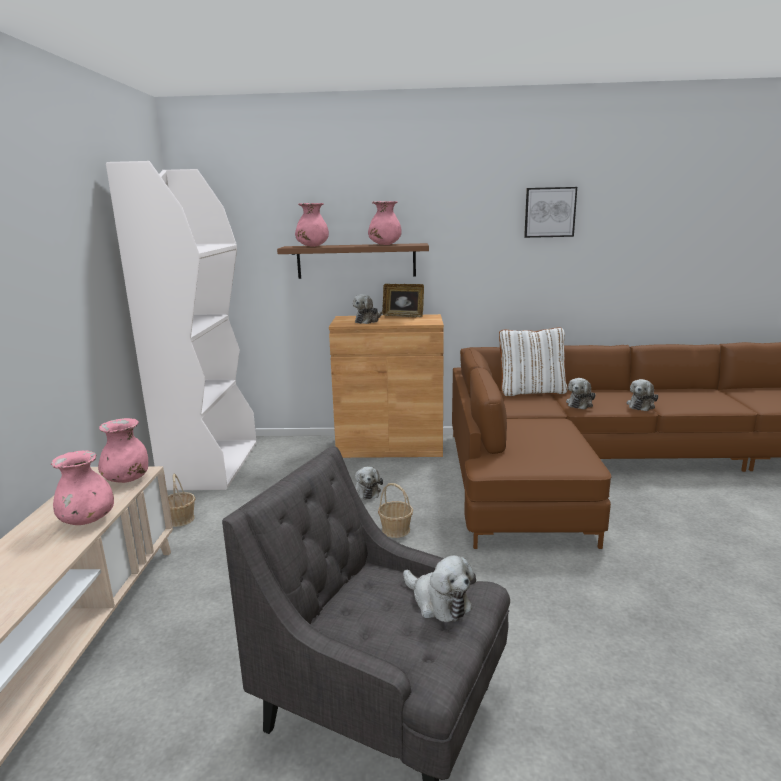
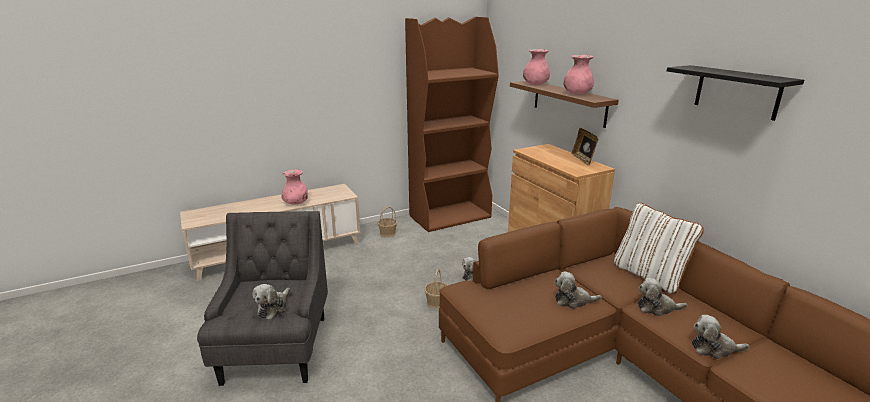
camera: 60 degrees right, 5 degrees up
(127, 479) = (337, 195): pink vase -> none
(211, 464) = (450, 216): white bookcase -> brown bookcase
(368, 321) = (547, 154): plush toy -> plush toy (573, 301)
(549, 212) = (737, 92): picture -> black shelf

